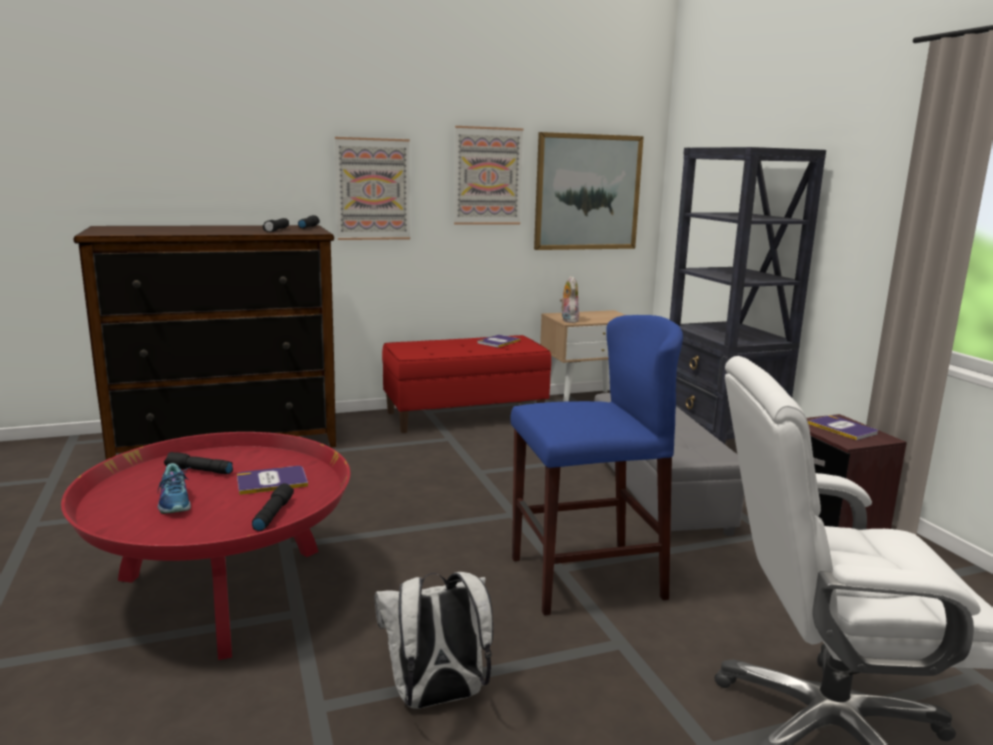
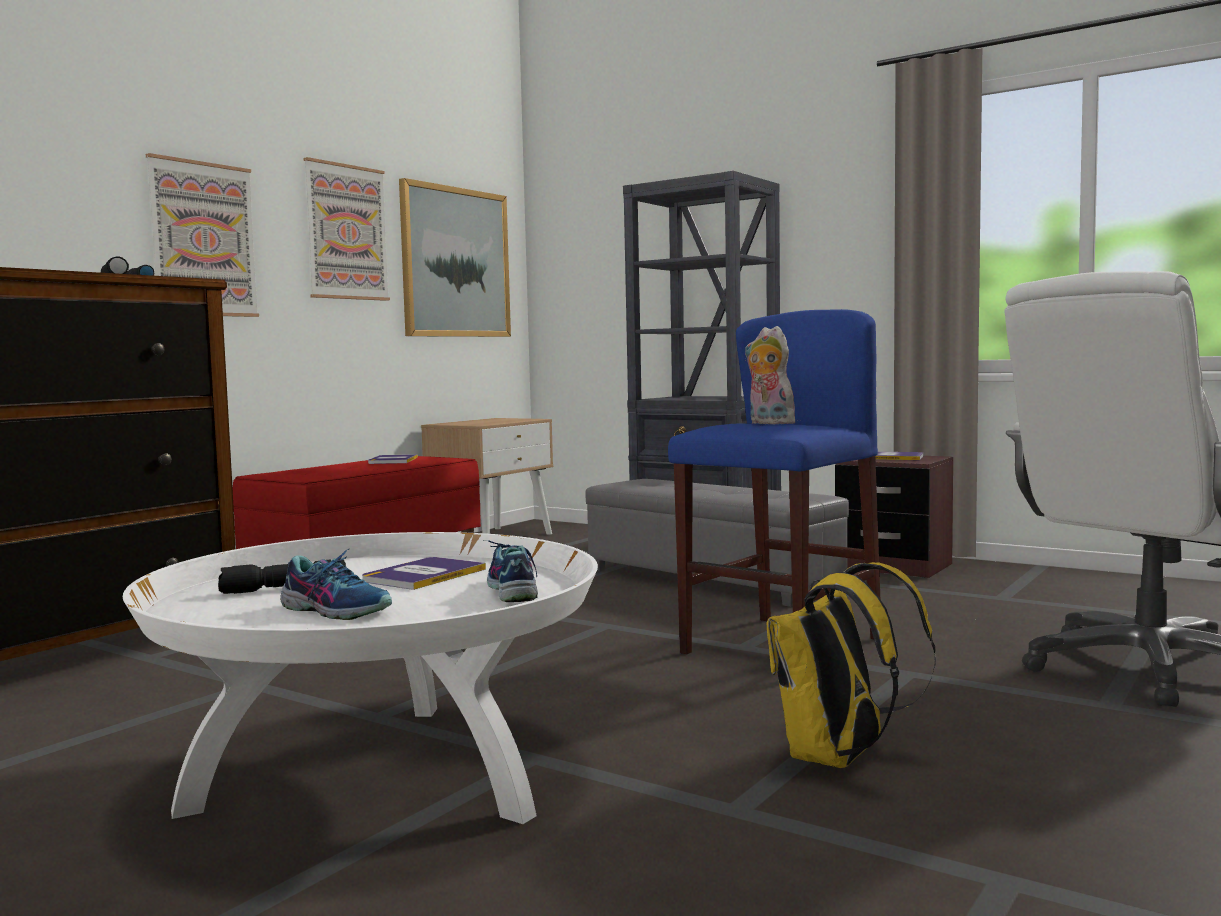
camera: 35 degrees left, 10 degrees down
(223, 591) = (380, 774): red coffee table -> white coffee table
(272, 514) = (511, 590): black flashlight -> shoe
(436, 698) = (839, 759): white backpack -> yellow backpack
(568, 320) = (472, 424): plush toy -> plush toy (768, 423)

